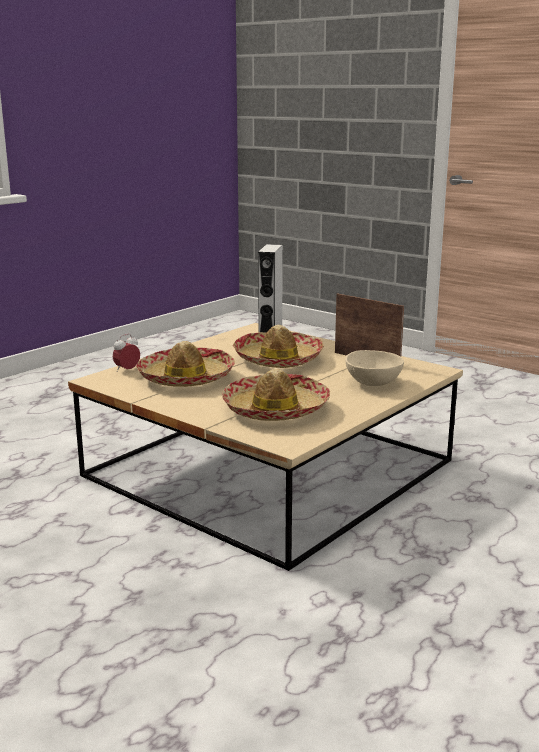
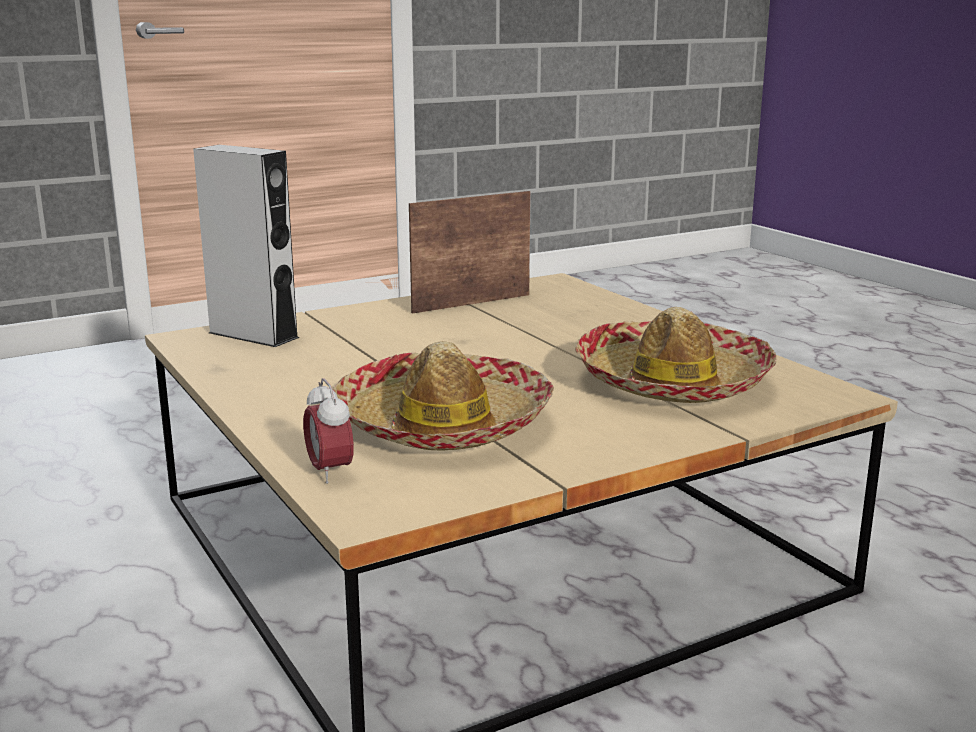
camera: 70 degrees left, 0 degrees up
(278, 359) = (407, 348): hat -> none
(373, 383) = (588, 316): beige bowl -> none

